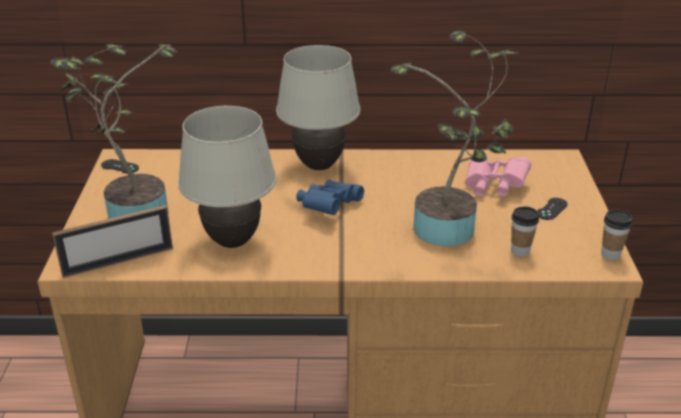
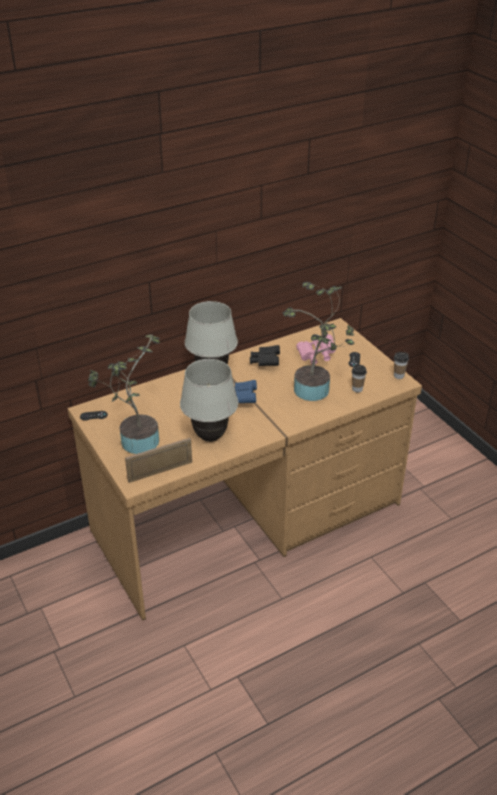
camera: 30 degrees left, 5 degrees up
(118, 262) = (160, 471): picture frame -> picture frame turned 150 degrees counterclockwise
(409, 173) = (265, 362): none -> black binoculars

